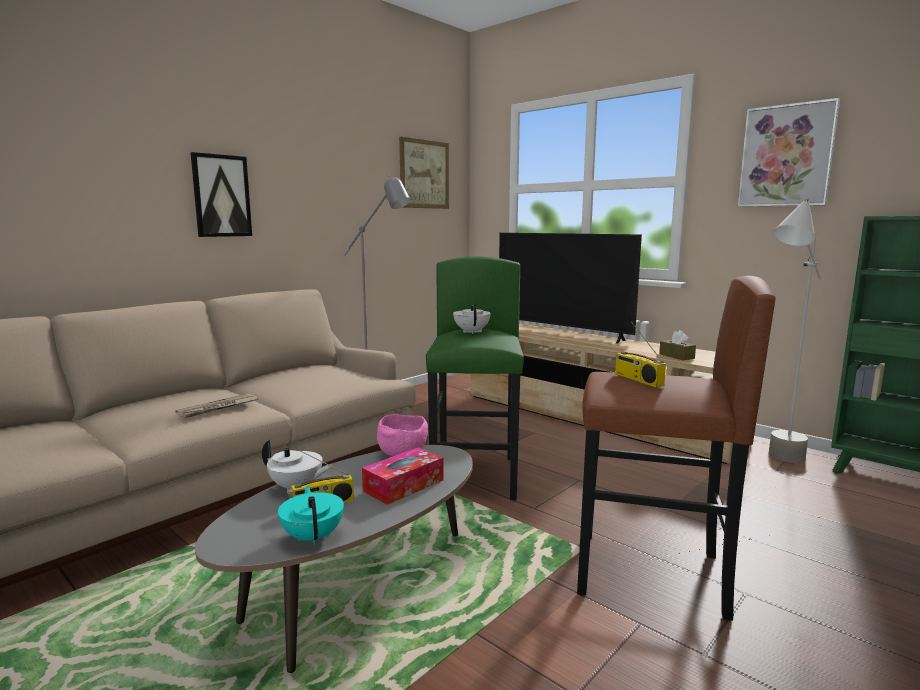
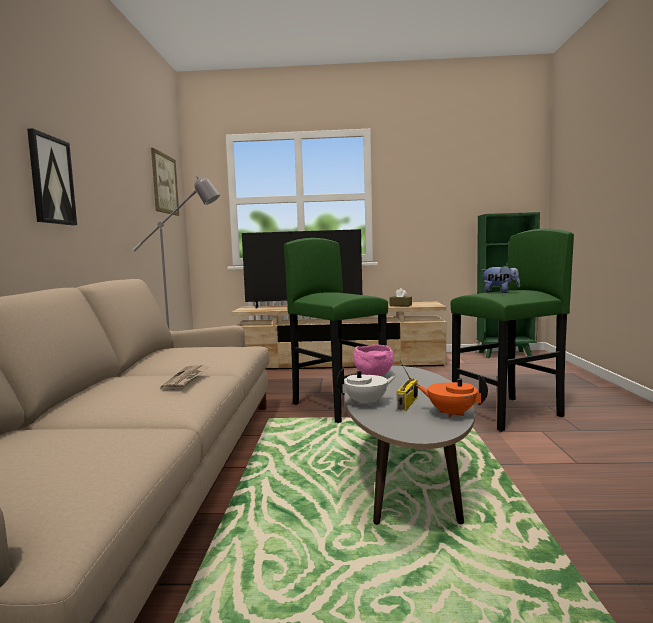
camera: 40 degrees left, 5 degrees down
(313, 536) = (451, 413): turquoise teapot -> orange teapot
(404, 485) = (420, 384): tissue box -> none
(472, 332) = (328, 293): white teapot -> none
(637, 379) = (500, 292): radio -> plush toy
(650, 574) = (507, 414): brown stool -> green stool
(777, 464) = (462, 360): grey floor lamp -> none
(786, 156) = (429, 182): picture -> none

